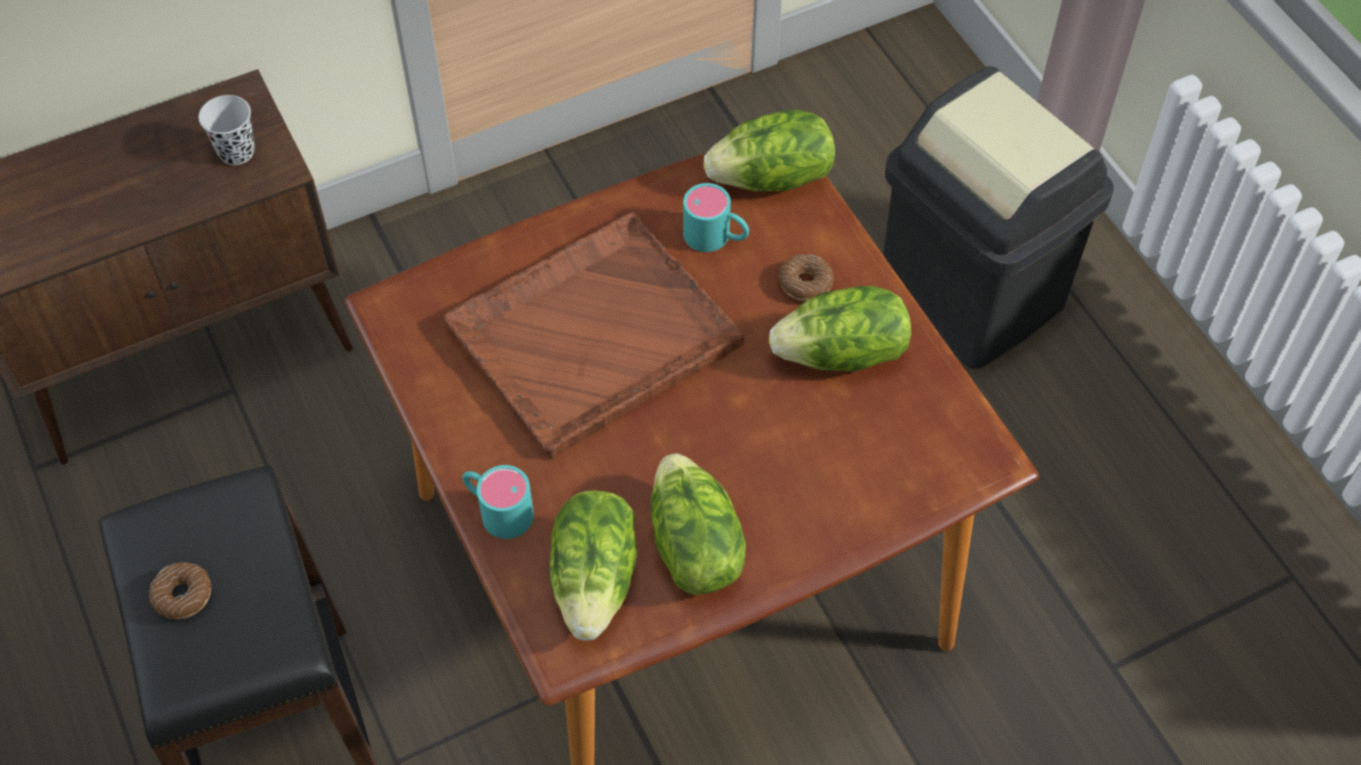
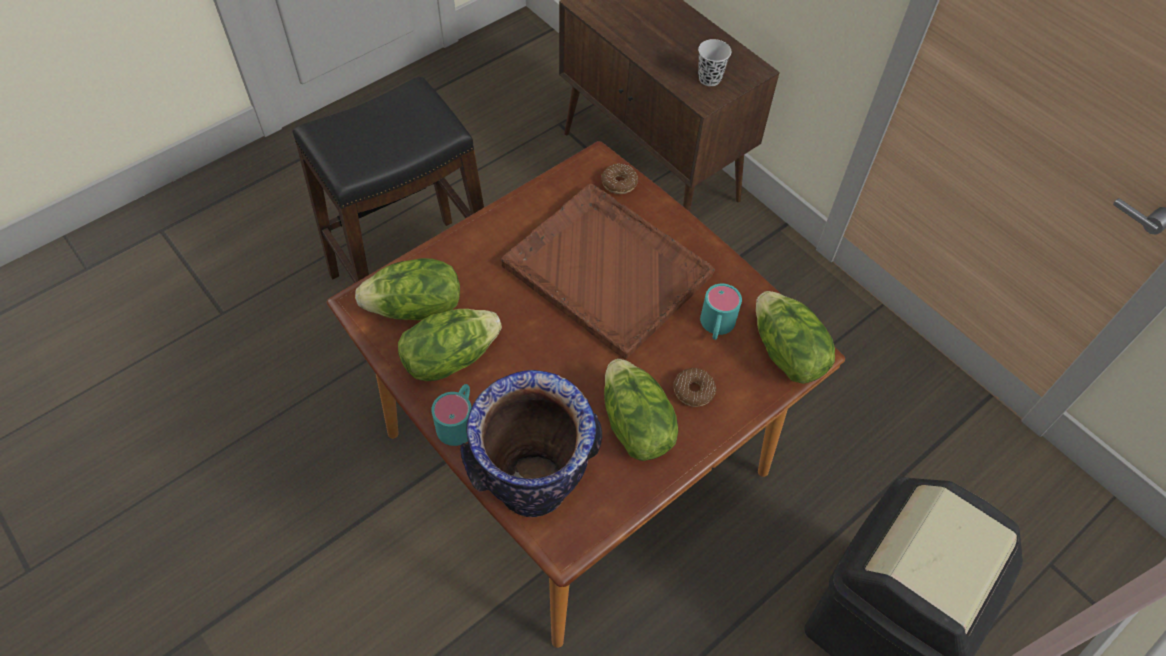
camera: 75 degrees right, 0 degrees up
(183, 595) = (375, 119): donut -> donut (619, 183)
(497, 510) = (458, 247): turquoise mug -> turquoise mug (459, 420)
(908, 478) = (533, 486): none -> vase

